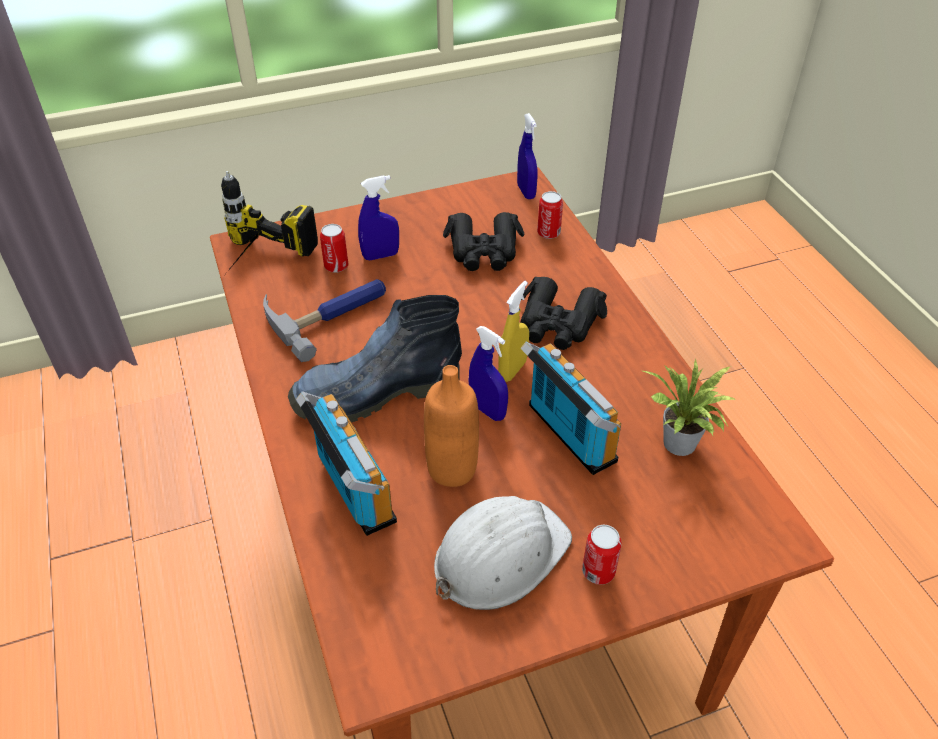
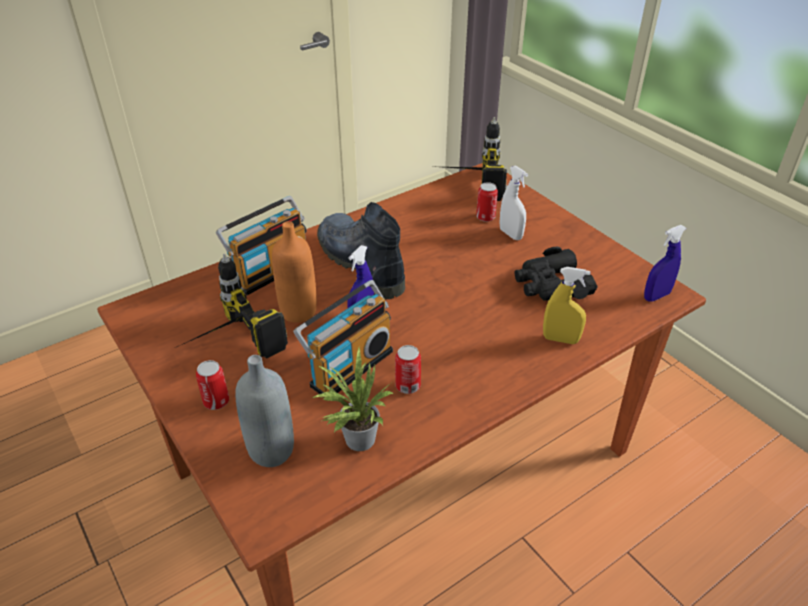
camera: 75 degrees right, 5 degrees down
(329, 314) = (432, 226): hammer -> none
(380, 255) = (510, 234): blue spray bottle -> white spray bottle
(499, 555) = (225, 347): white hard hat -> power drill
(512, 370) = (411, 325): yellow spray bottle -> yellow spray bottle (560, 339)
(548, 233) = (603, 319): can -> can (408, 386)
(558, 323) = (479, 343): black binoculars -> none
(685, 522) = (271, 450): none -> grey bottle

